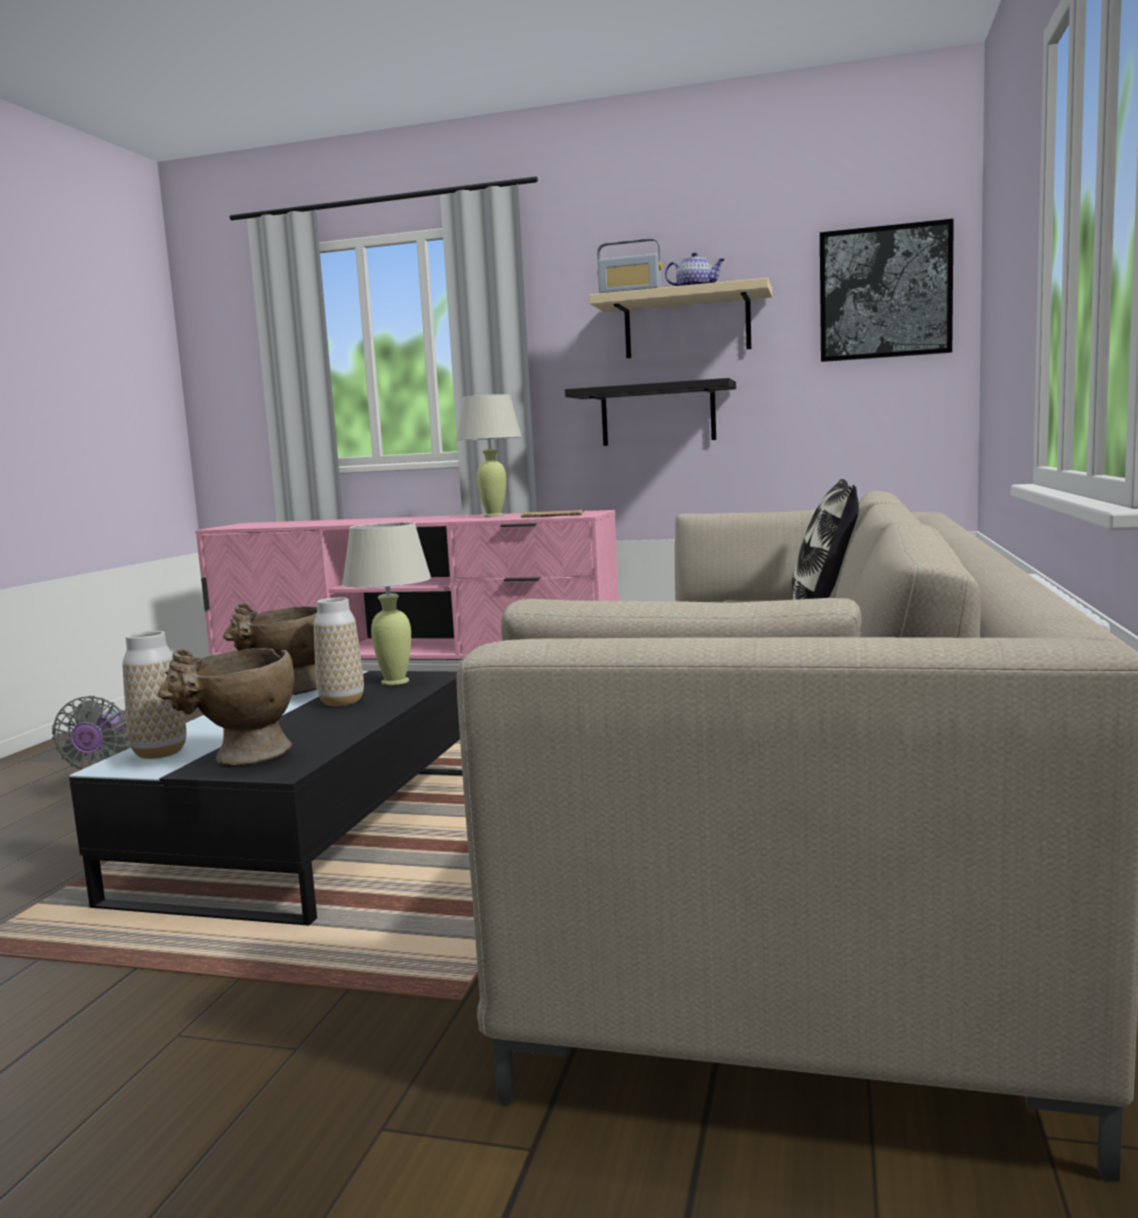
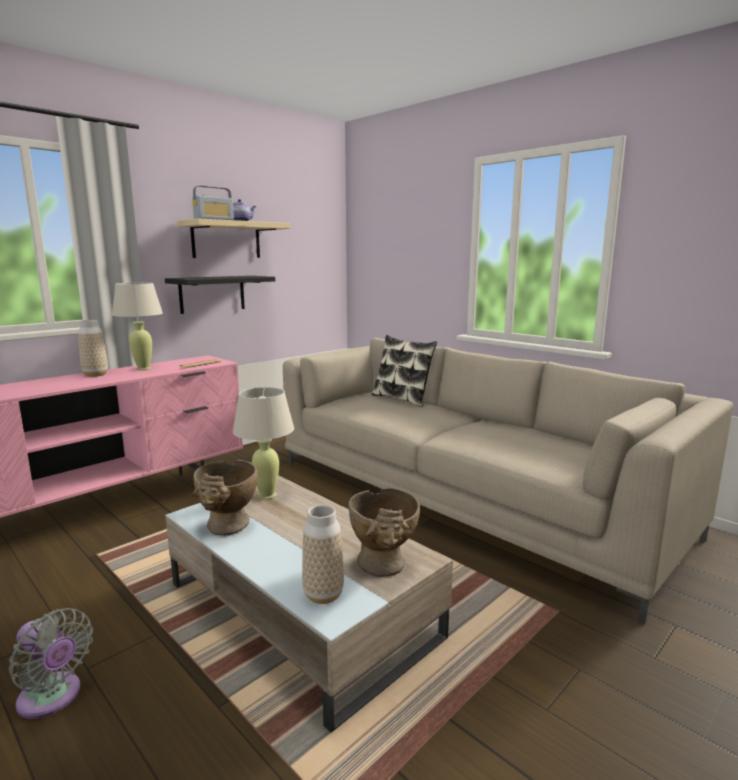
camera: 60 degrees left, 5 degrees up
(310, 831) = (300, 610): black coffee table -> beige coffee table
(341, 702) = (290, 517): vase -> vase (95, 375)
(885, 293) = (314, 234): picture -> none

